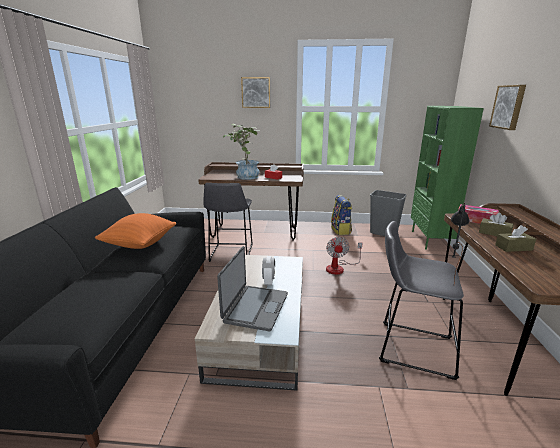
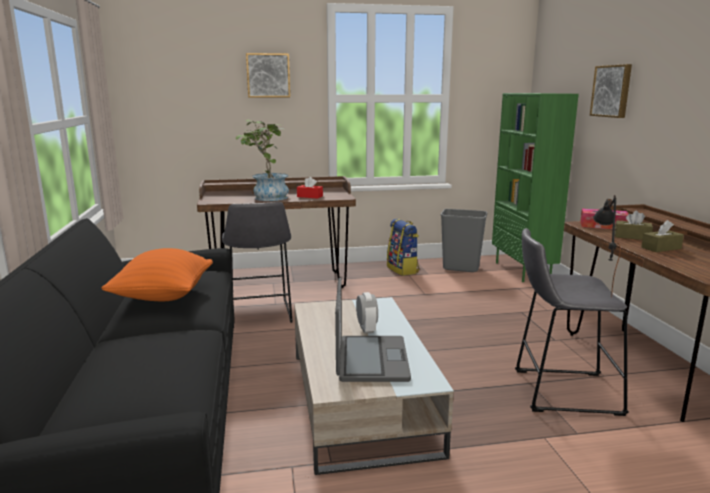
camera: 15 degrees left, 5 degrees down
(339, 268) = (425, 315): fan -> none

